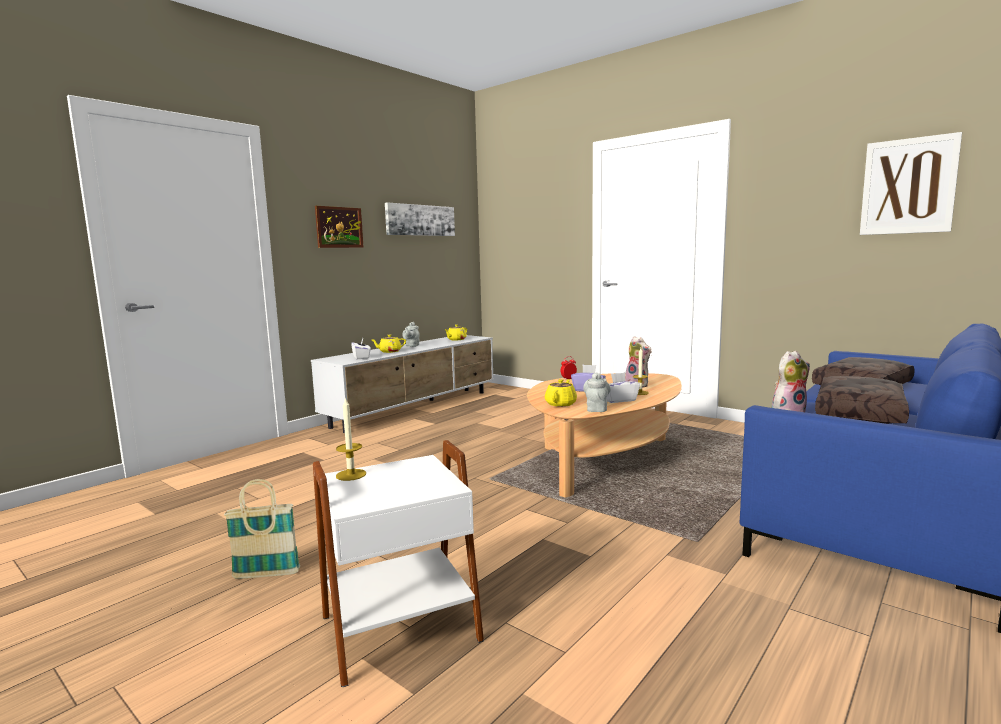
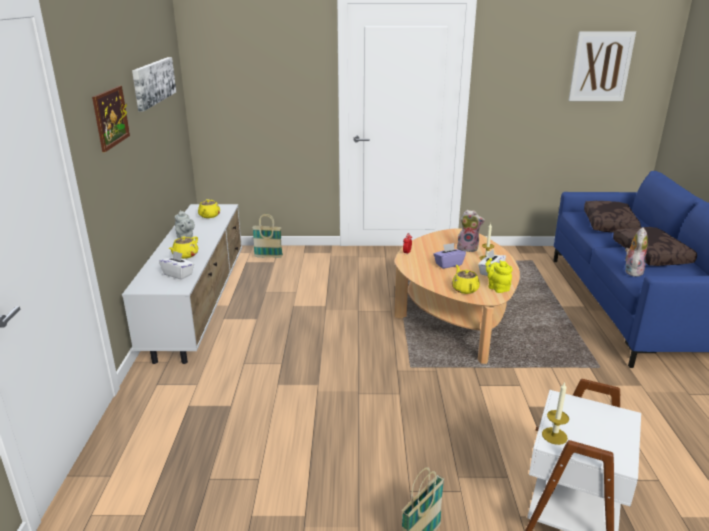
camera: 40 degrees left, 15 degrees up
(517, 394) = (268, 256): none -> basket
(596, 409) = (497, 288): grey teapot -> yellow teapot

